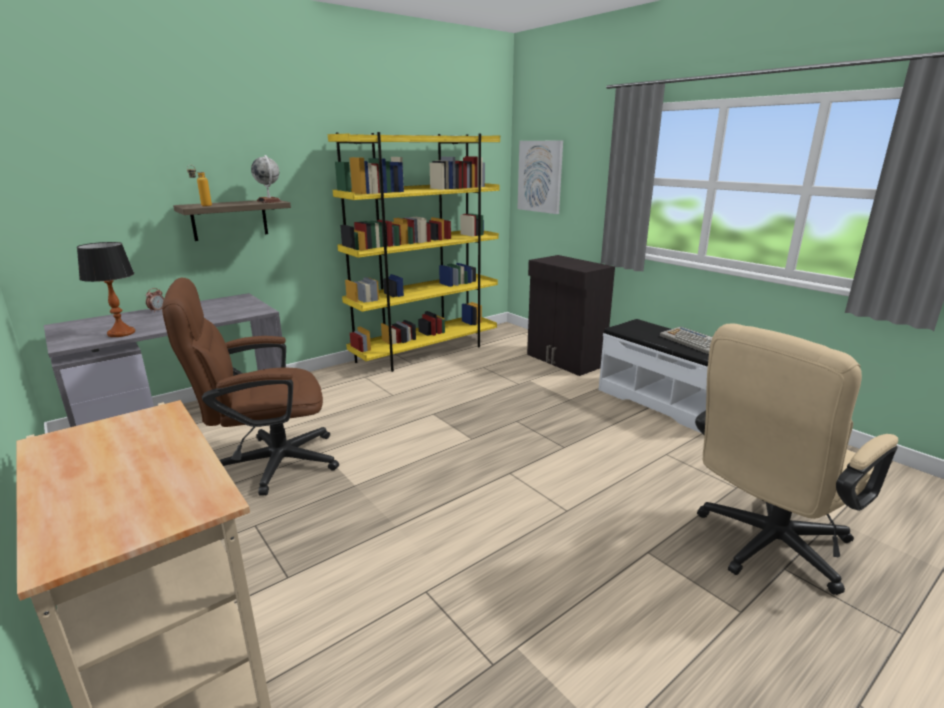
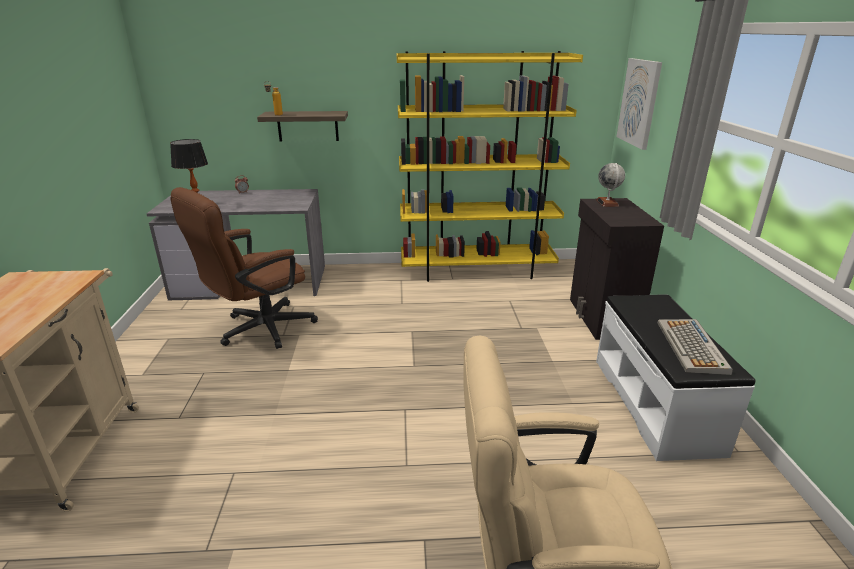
camera: 35 degrees right, 5 degrees up
(267, 464) = (258, 330): brown office chair -> brown office chair turned 60 degrees counterclockwise
(269, 201) = (333, 113): globe -> globe (607, 203)

